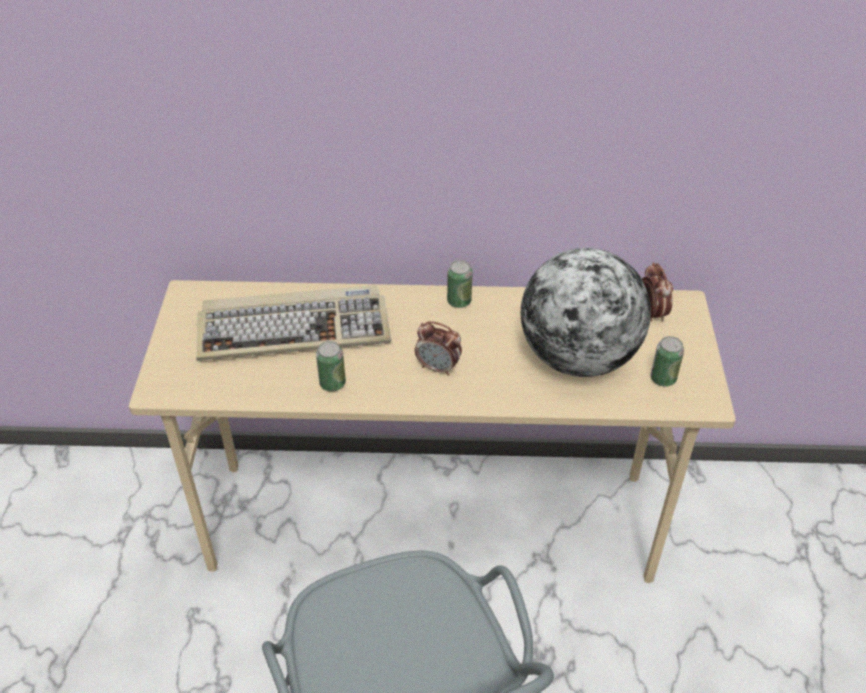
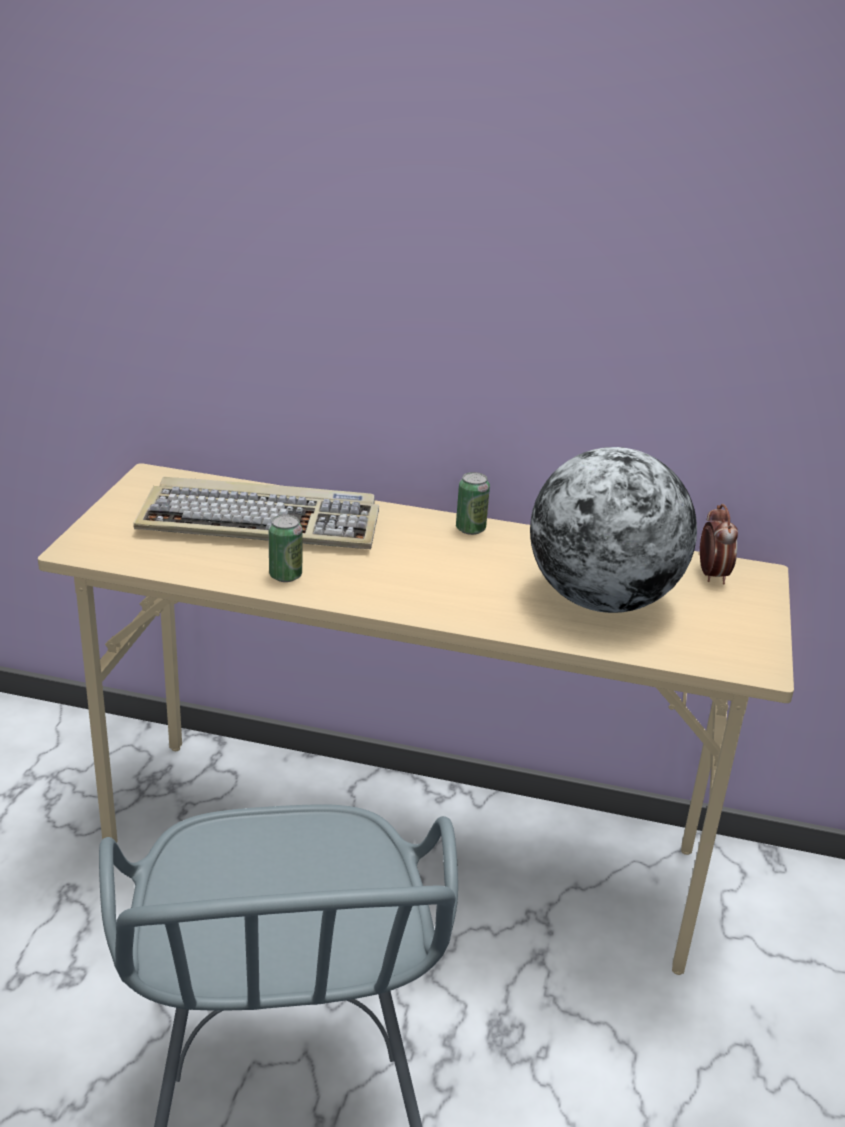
camera: 10 degrees right, 15 degrees down
(438, 367) = (421, 582): alarm clock -> none
(663, 378) = (707, 636): can -> none

